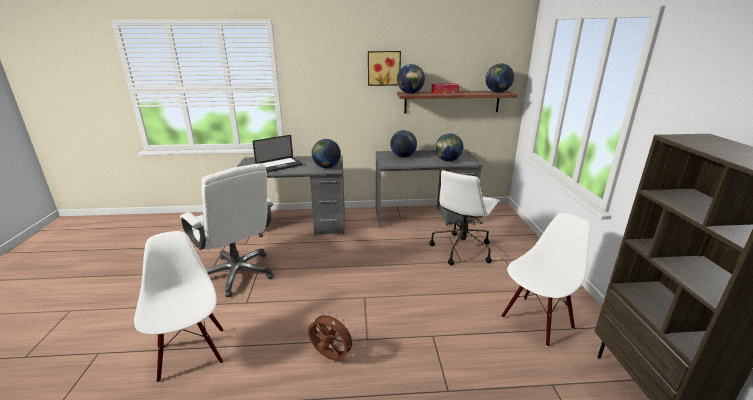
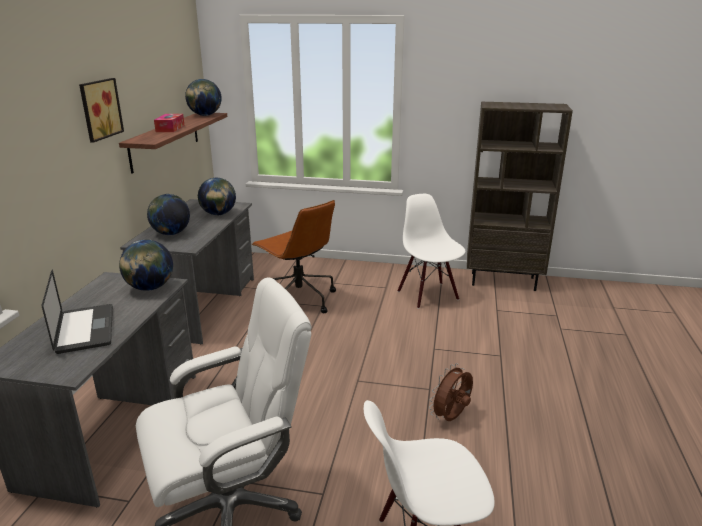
camera: 75 degrees left, 0 degrees up
(410, 93) = (148, 139): globe -> none
(462, 249) = (298, 299): white office chair -> brown office chair

